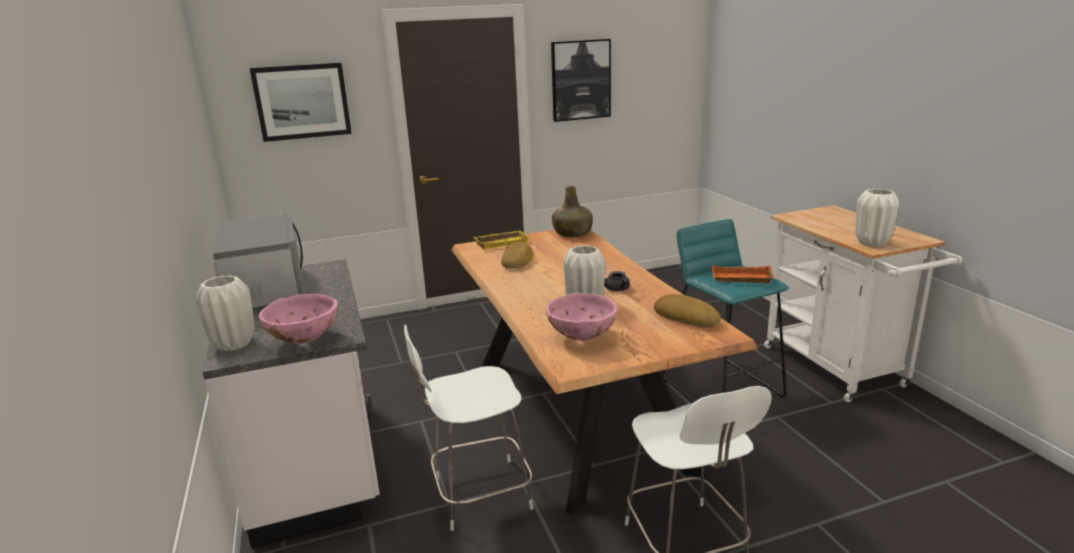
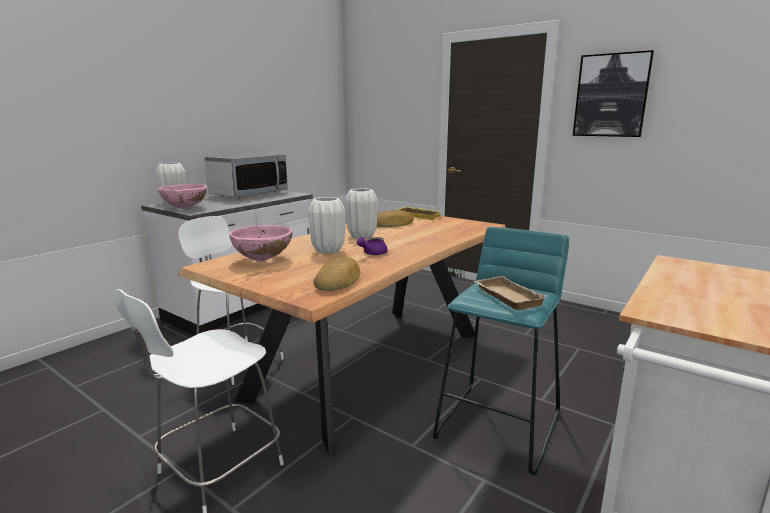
camera: 55 degrees right, 5 degrees down
(302, 101) = (387, 101): picture -> none
(572, 233) = (477, 225): green bottle -> none
(618, 290) = (372, 253): grey teapot -> purple teapot
(740, 279) = (505, 297): orange tray -> beige tray
(872, 243) = (674, 309): white vase -> white vase (362, 236)

